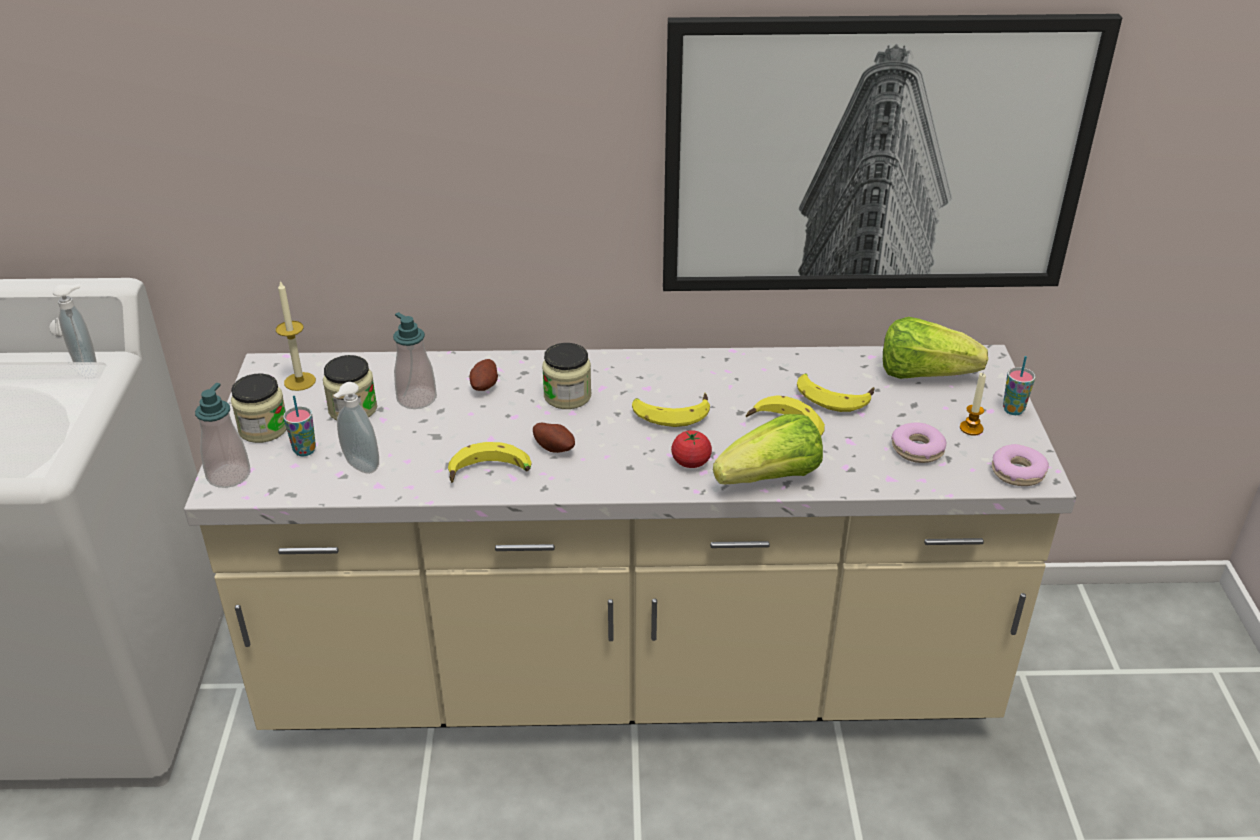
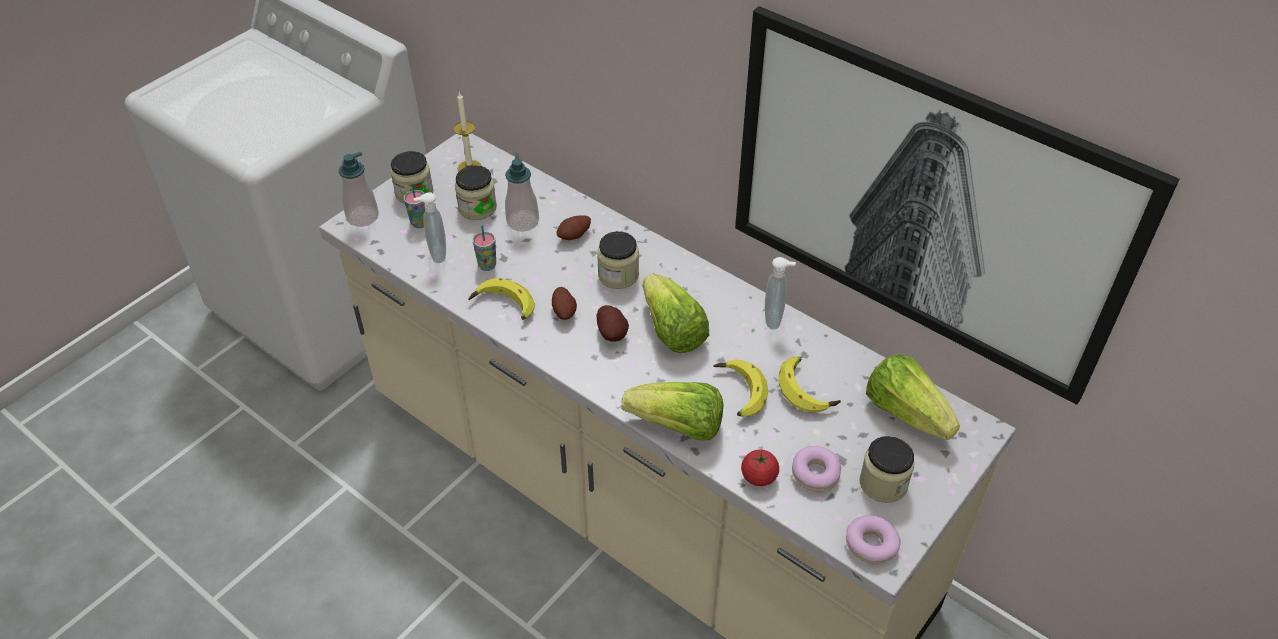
camera: 40 degrees right, 10 degrees up
(89, 368) = (343, 98): soap dispenser -> soap dispenser (775, 319)
(623, 441) = (613, 334): none -> potato
(671, 413) = (672, 331): banana -> lettuce
(691, 462) = (638, 378): tomato -> tomato (759, 477)
(971, 428) = (883, 483): candle -> jar
(1013, 410) = (941, 490): cup -> cup (487, 265)

